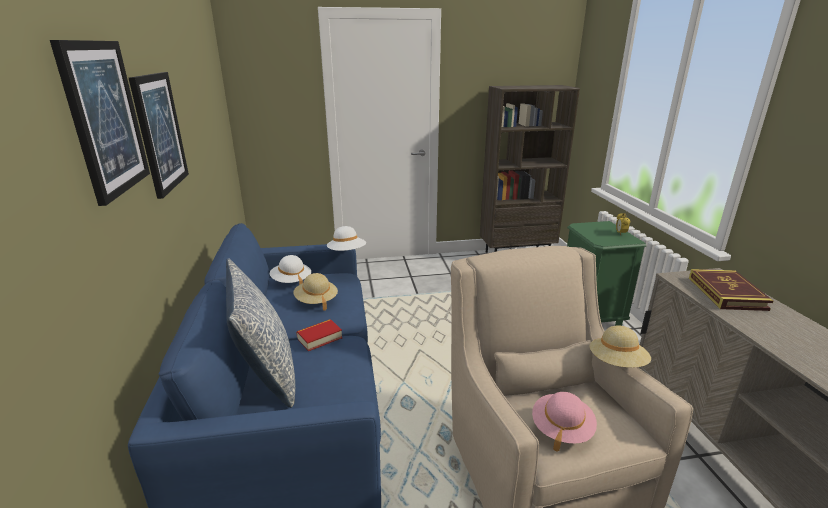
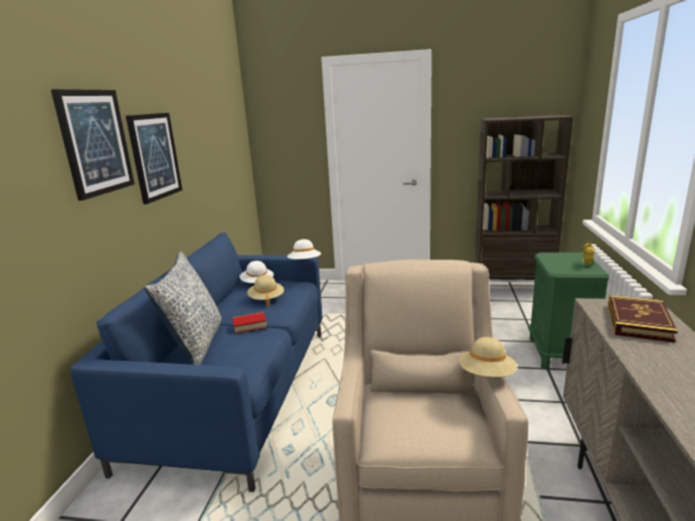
camera: 20 degrees right, 5 degrees down
(561, 429) = (406, 424): pink hat -> none

